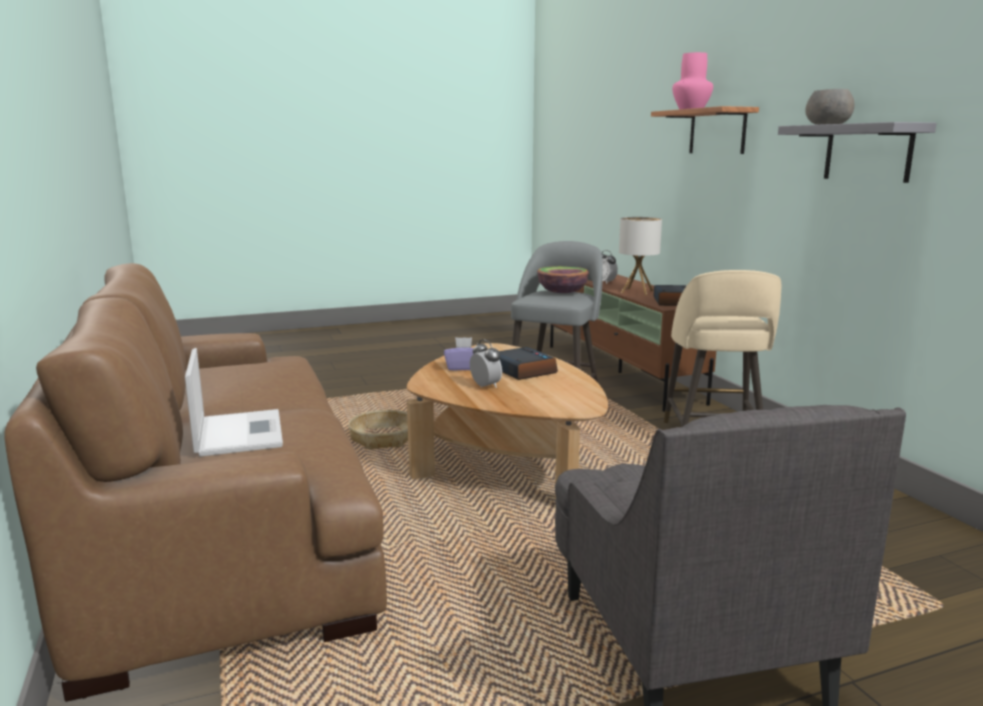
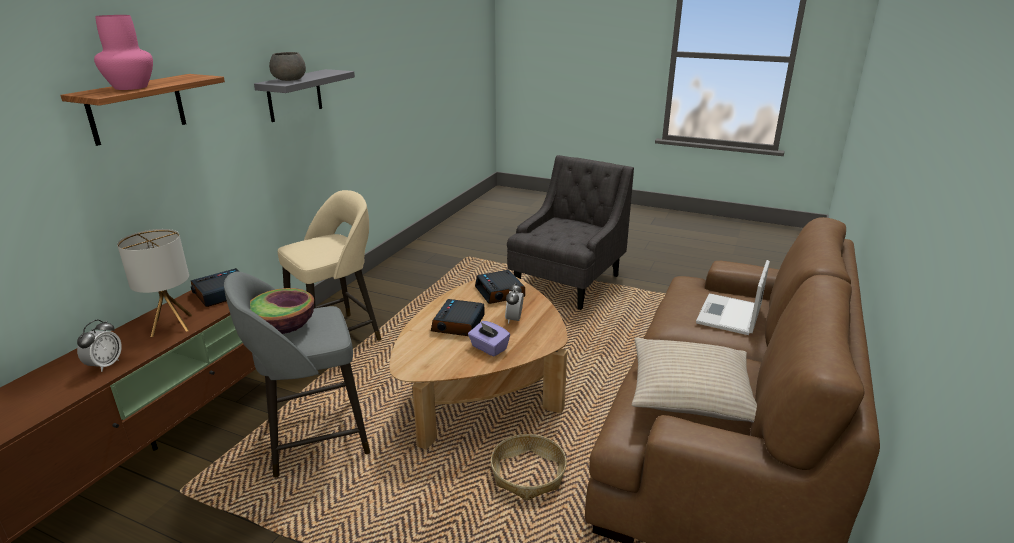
camera: 135 degrees left, 10 degrees up
(248, 371) = (690, 392): none -> beige pillow
(551, 399) = (500, 292): none -> alarm clock

